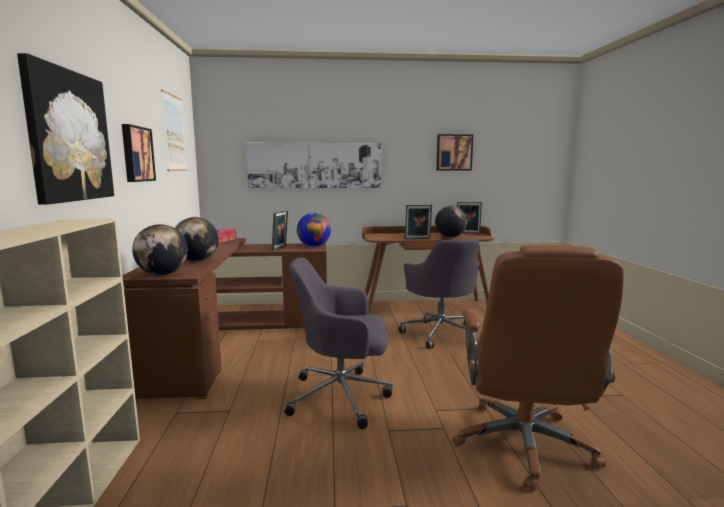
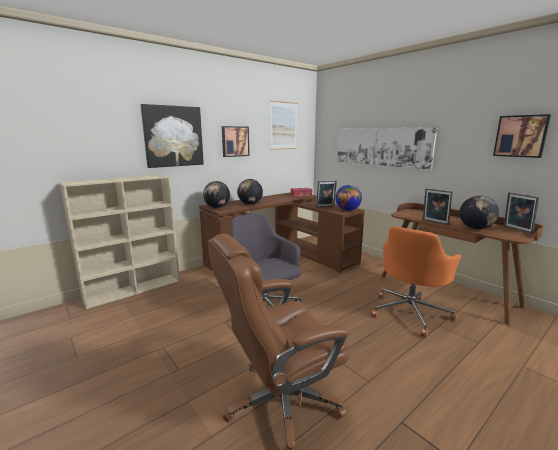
camera: 55 degrees right, 5 degrees up
(441, 333) = (410, 312): grey office chair -> orange office chair

